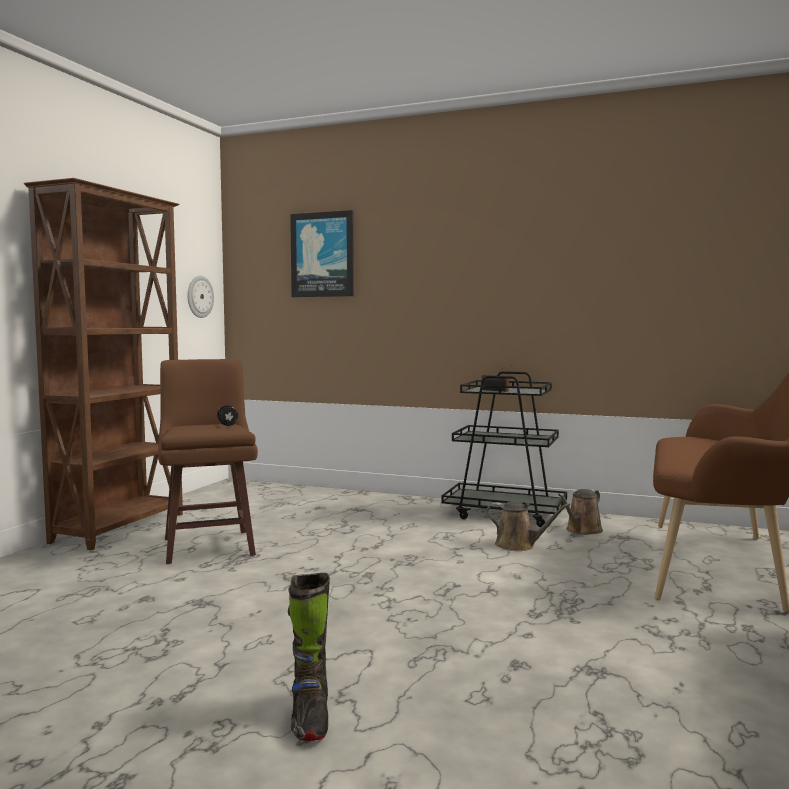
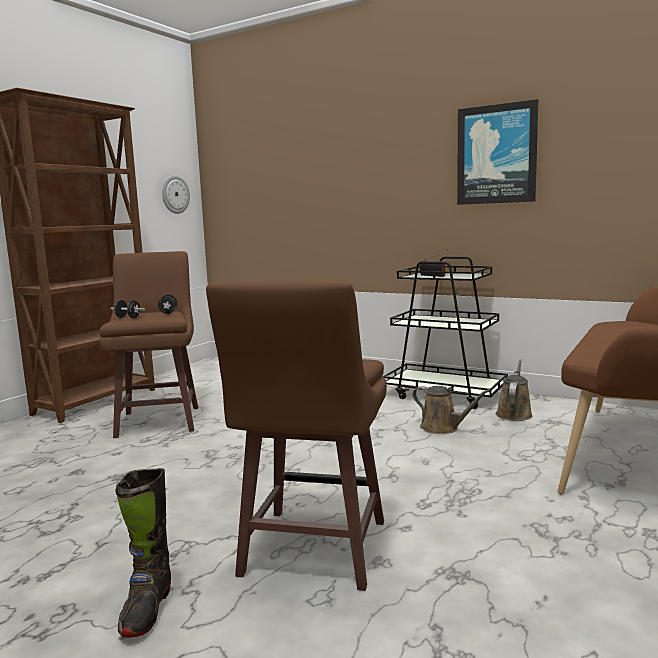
camera: 10 degrees right, 5 degrees up
(188, 429) = (128, 318): none -> black dumbbell
(322, 255) = (281, 150): picture -> picture (496, 154)
(447, 658) = (312, 550): none -> brown stool
(582, 530) = (514, 413): brown watering can -> brown watering can turned 150 degrees clockwise

